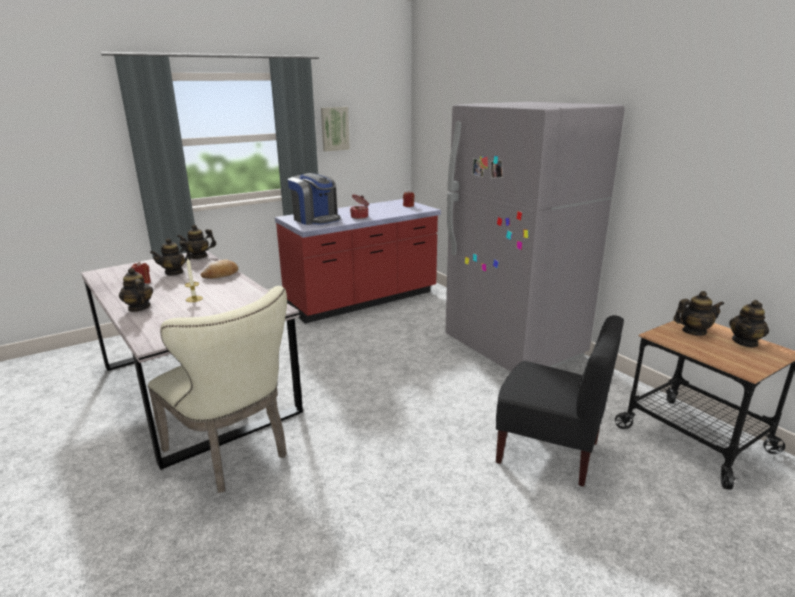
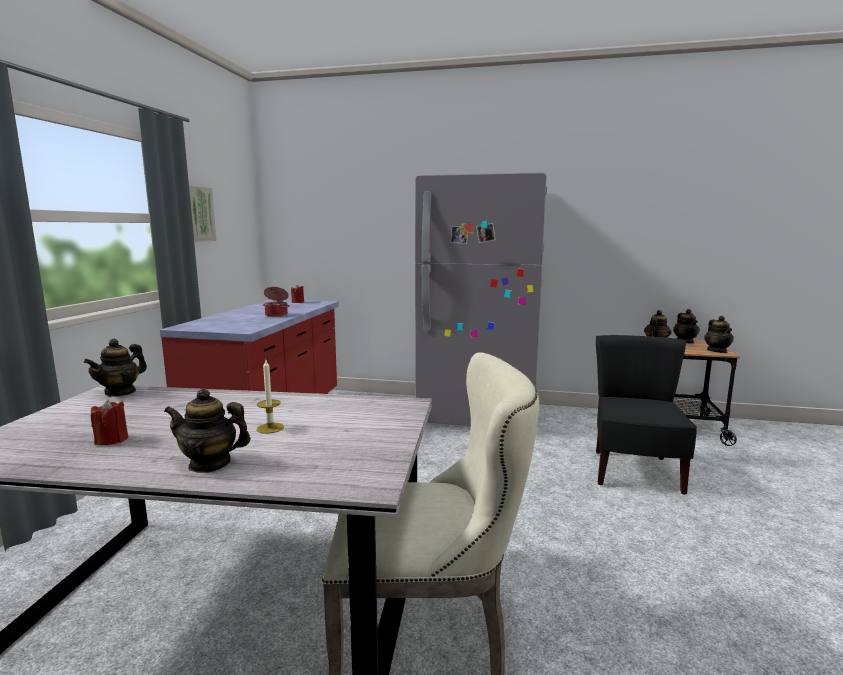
camera: 45 degrees left, 10 degrees down
(174, 272) = (134, 415): teapot -> teapot (717, 351)
(221, 275) = (226, 398): bread -> none
(316, 219) = (229, 323): coffee machine -> none
(548, 451) = (634, 471): black chair -> black chair turned 60 degrees counterclockwise

